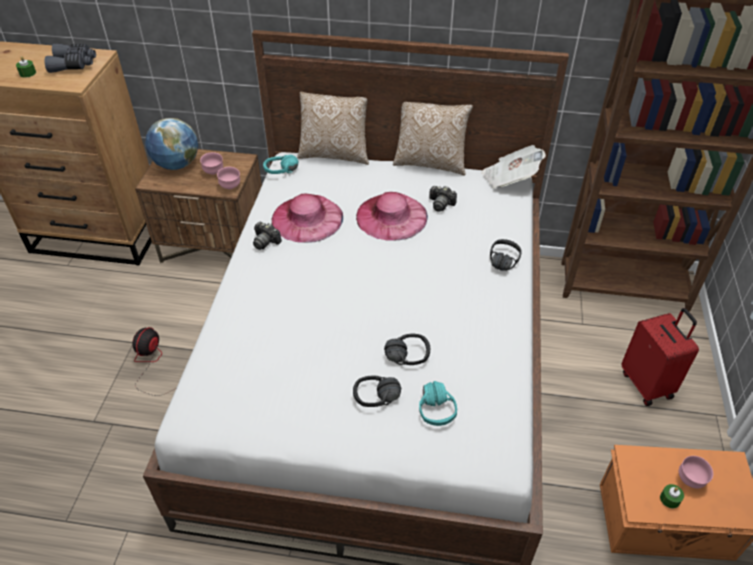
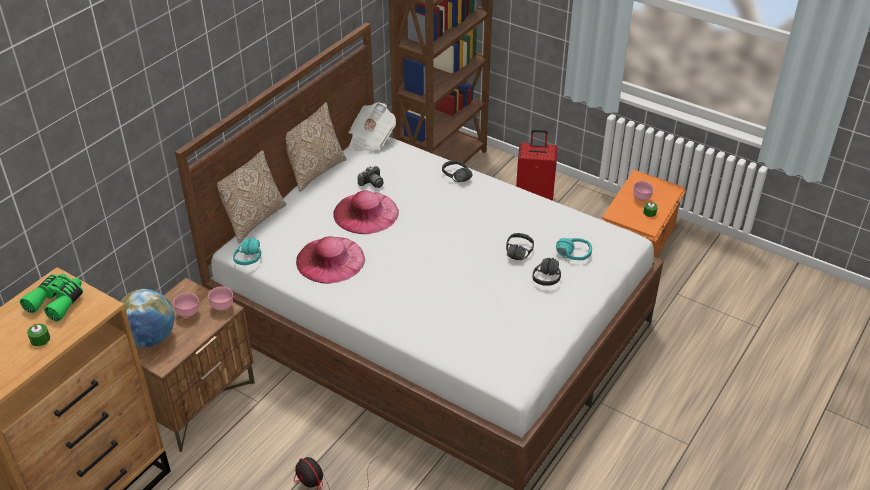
camera: 65 degrees left, 5 degrees down
(74, 64) = (57, 301): grey binoculars -> green binoculars
(266, 241) = (342, 292): camera -> none

